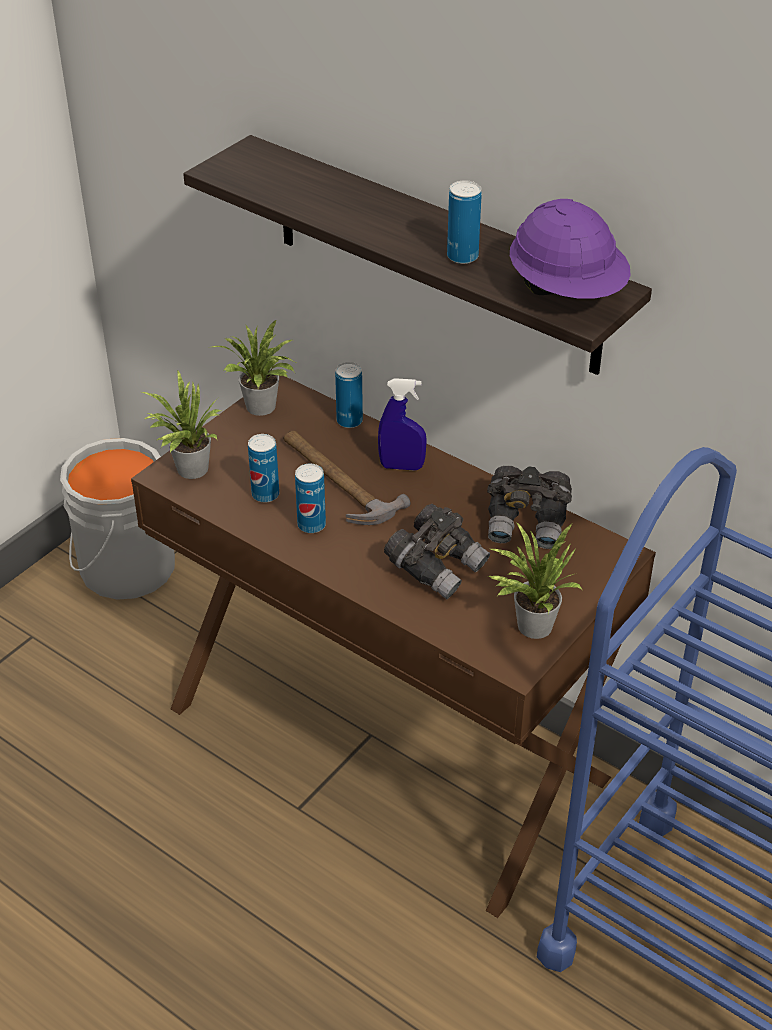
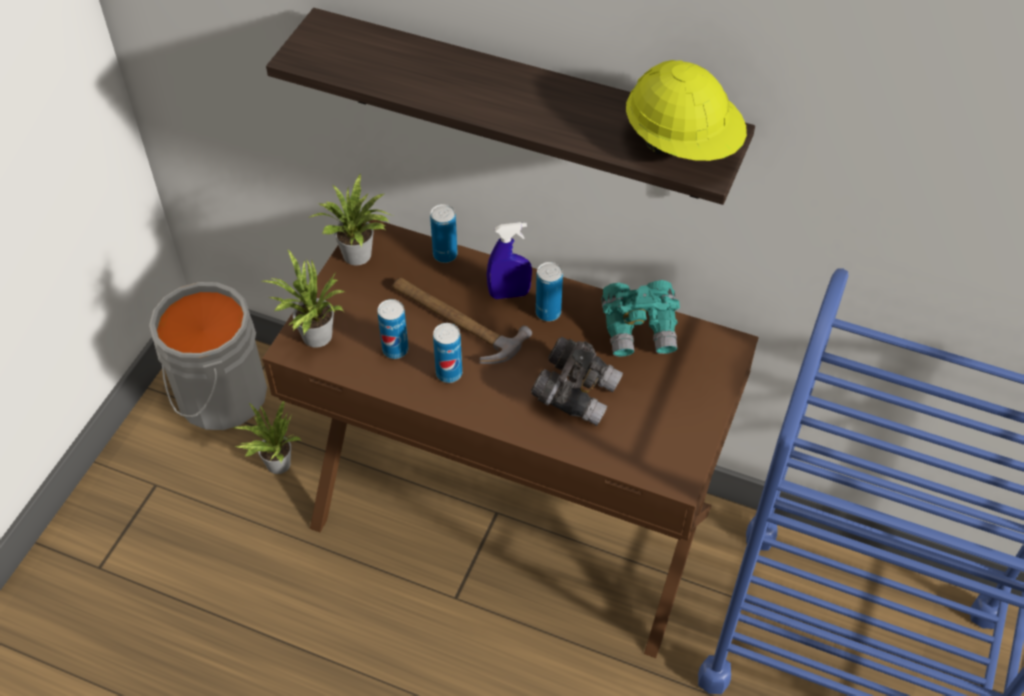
camera: 15 degrees left, 10 degrees up
(462, 257) = (573, 120): can -> can (548, 312)
(527, 523) = (640, 330): grey binoculars -> turquoise binoculars
(530, 624) = (676, 434): potted plant -> potted plant (275, 463)
(567, 292) = (682, 144): purple hard hat -> yellow hard hat

